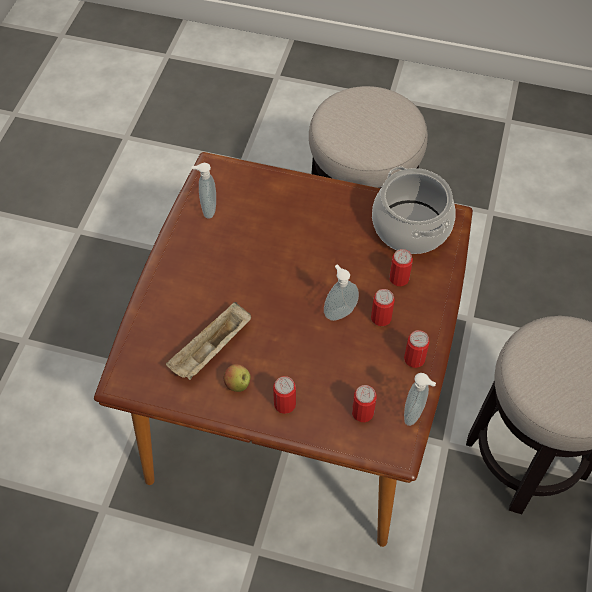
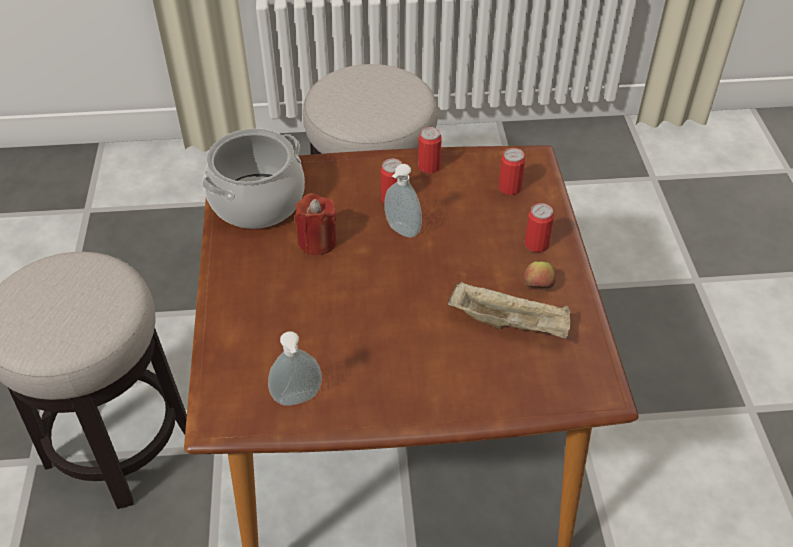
camera: 110 degrees left, 10 degrees down
(349, 254) = (317, 241): none -> red candle
(399, 278) = (334, 196): can -> none
(415, 414) = (489, 155): soap dispenser -> none

